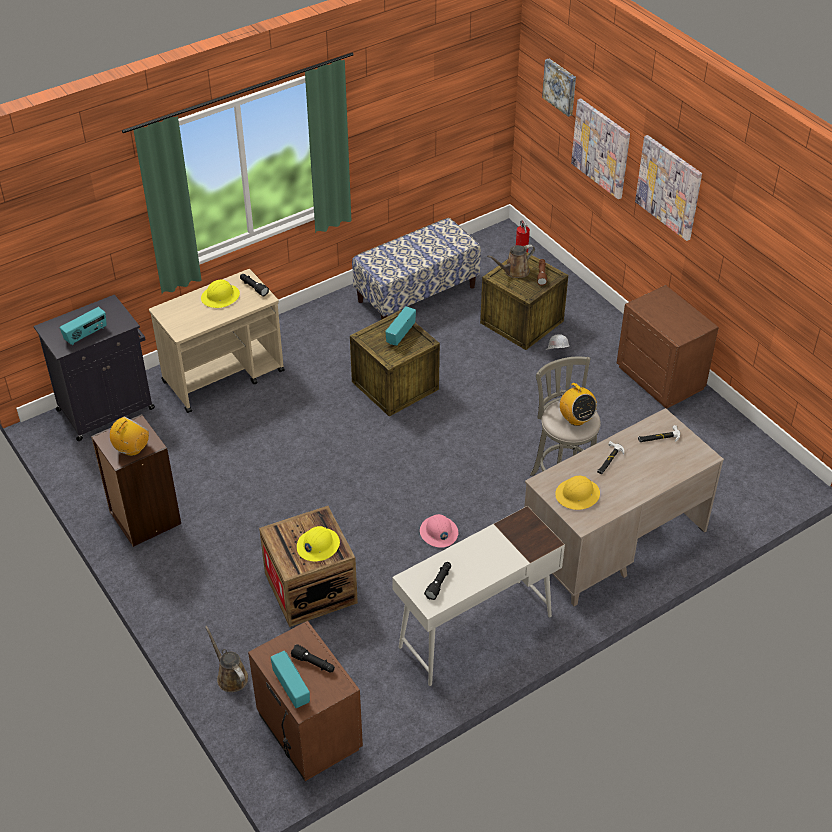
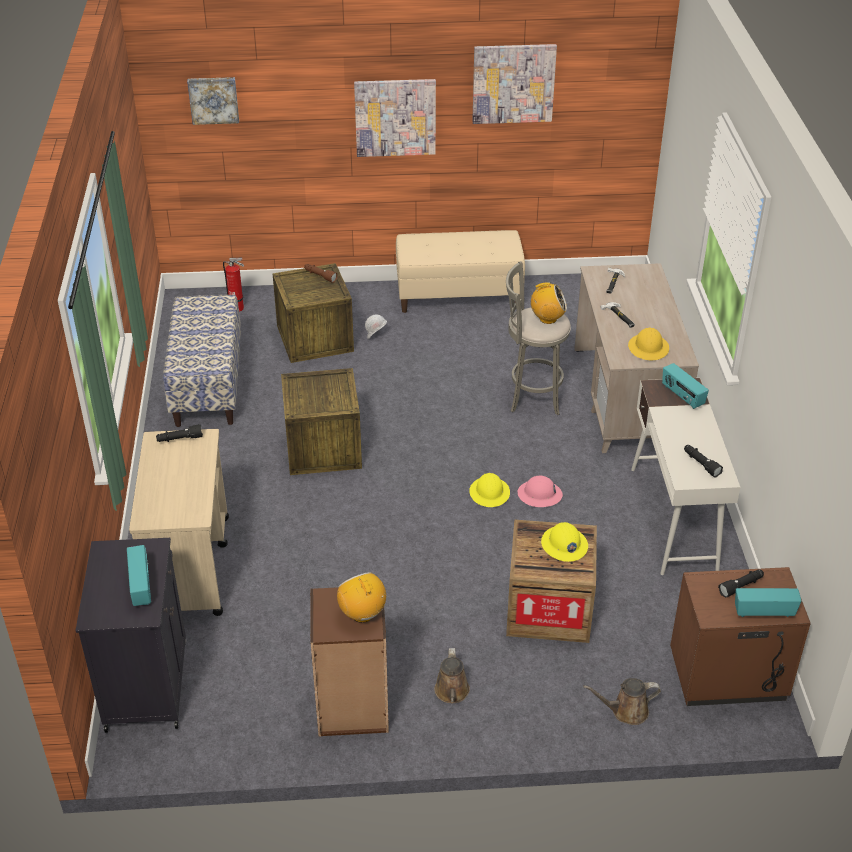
camera: 60 degrees left, 5 degrees down
(220, 297) = (169, 468): yellow hard hat -> yellow hard hat (489, 493)
(400, 334) = (316, 386): radio -> radio (682, 396)
(514, 271) = (299, 289): brown watering can -> brown watering can (452, 693)
(601, 148) = (291, 131): picture -> picture (513, 83)
(661, 378) = (459, 295): brown nightstand -> beige bench

